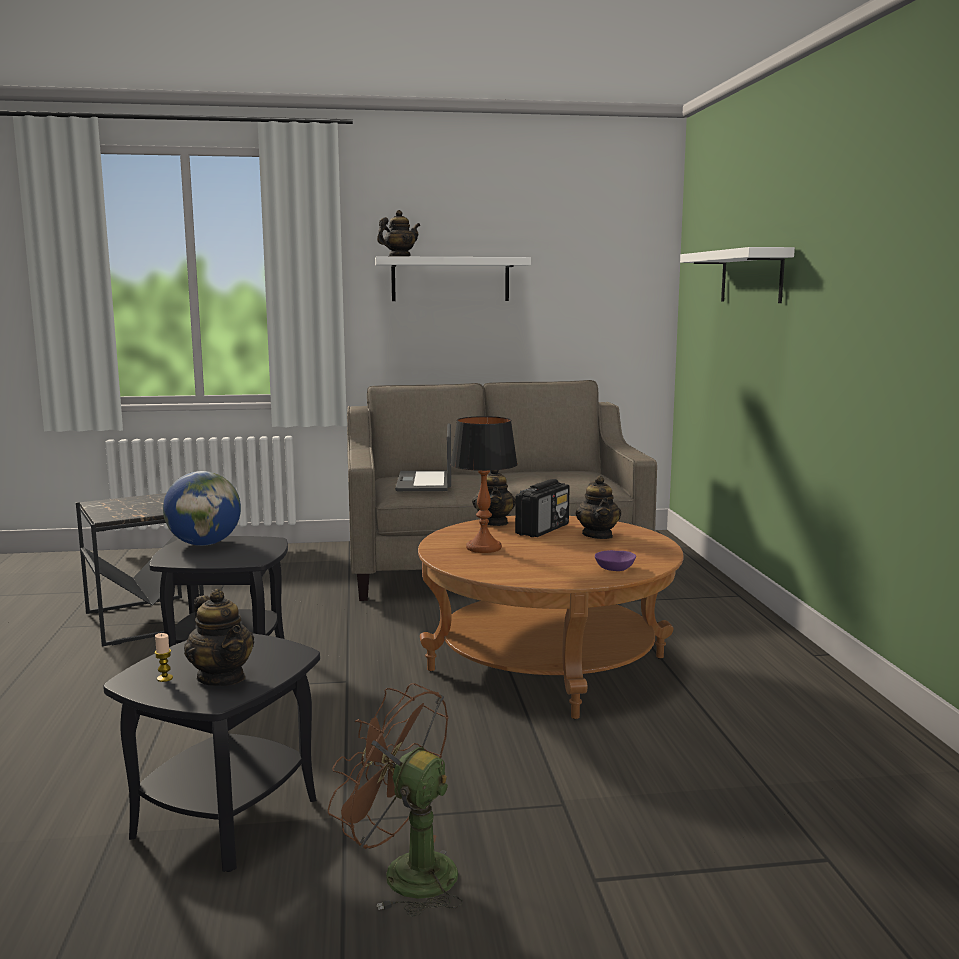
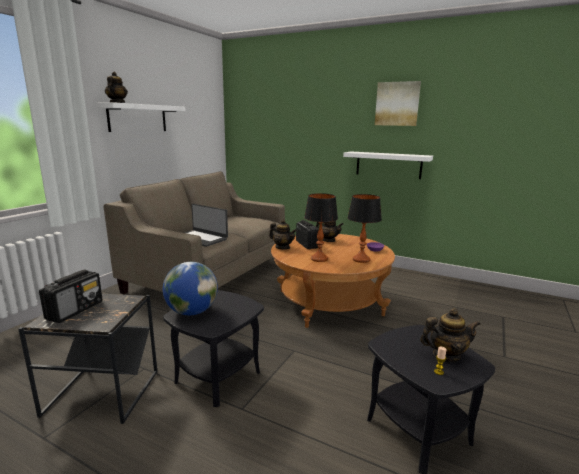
camera: 55 degrees left, 5 degrees up
(128, 503) = (75, 310): none -> radio
(405, 873) = (488, 394): brown fan -> none
(535, 569) = (361, 259): none -> table lamp
(751, 276) = (298, 120): white shelf -> white shelf (388, 165)
(881, 225) = (397, 104): none -> picture

